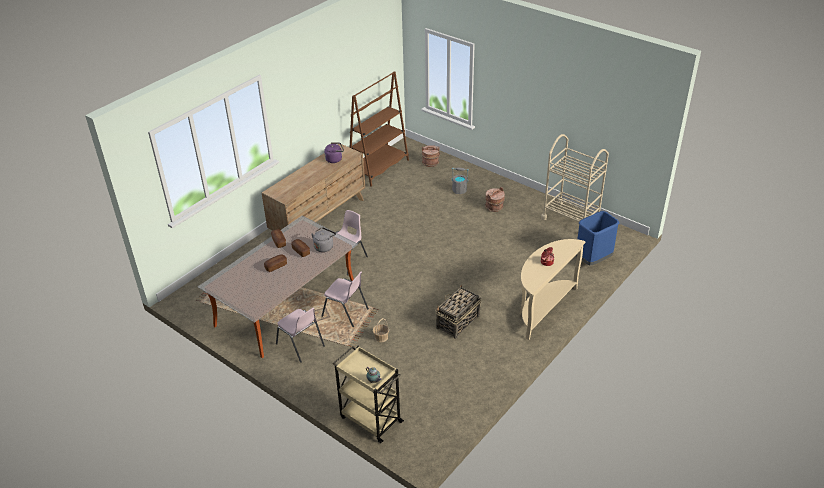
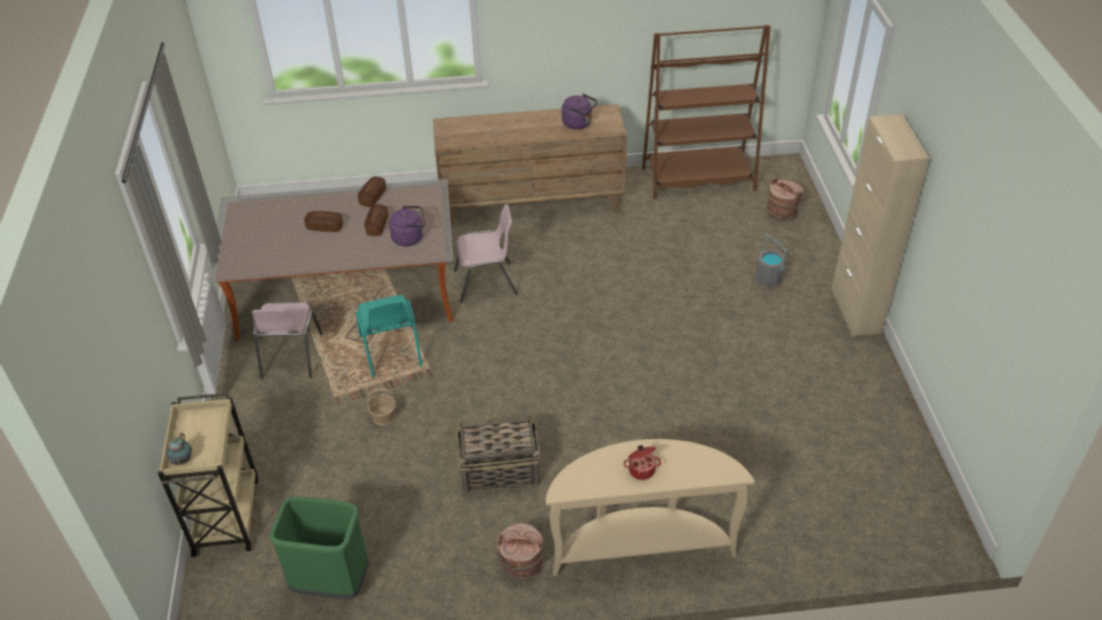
camera: 45 degrees right, 5 degrees up
(324, 246) = (410, 237): grey kettle -> purple kettle
(345, 313) = (391, 352): pink chair -> turquoise chair
(452, 406) = (331, 583): none -> green trash can
(494, 207) = (785, 337): brown bucket -> brown bucket (522, 564)
(506, 183) = (856, 311): none -> beige cabinet
(570, 219) = (885, 436): beige cart -> none
(593, 260) = (829, 530): blue trash can -> none

